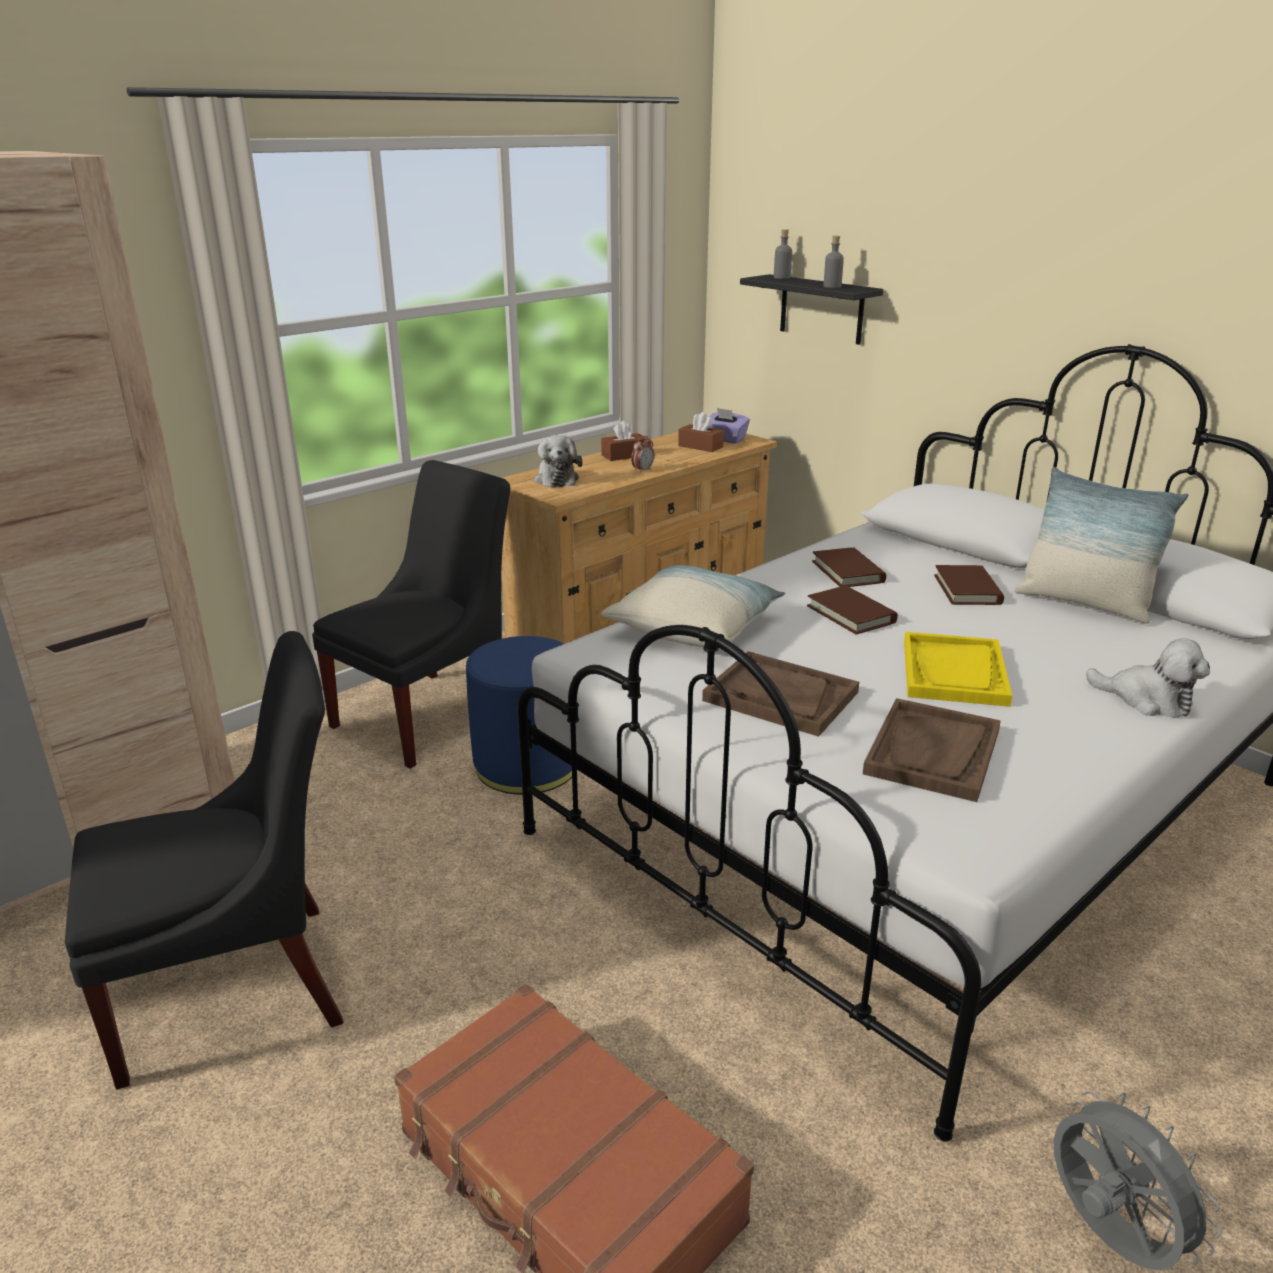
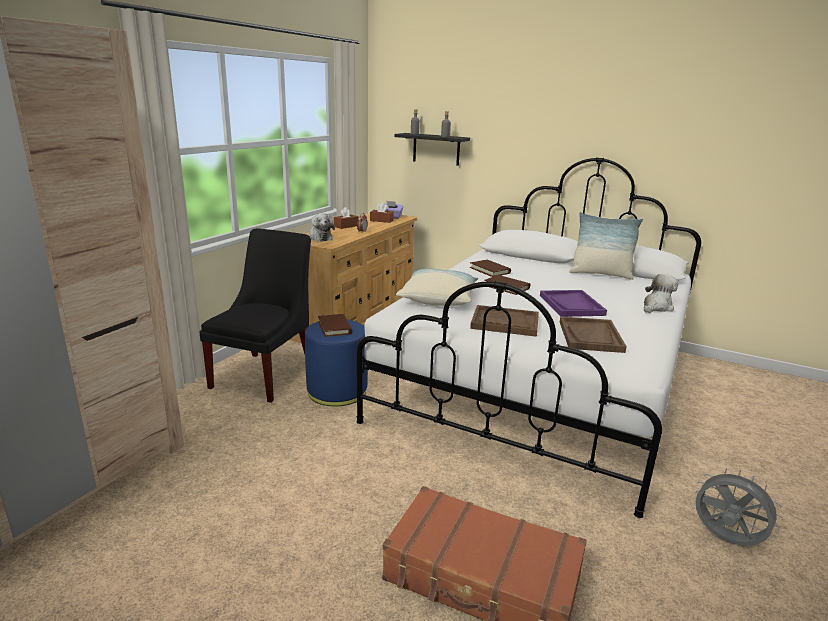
camera: 20 degrees left, 5 degrees down
(241, 988) = (238, 530): black chair -> none
(954, 672) = (571, 305): yellow tray -> purple tray
(967, 589) = (548, 273): brown book -> brown book (334, 327)
(1147, 700) = (656, 307): plush toy -> plush toy turned 60 degrees counterclockwise

